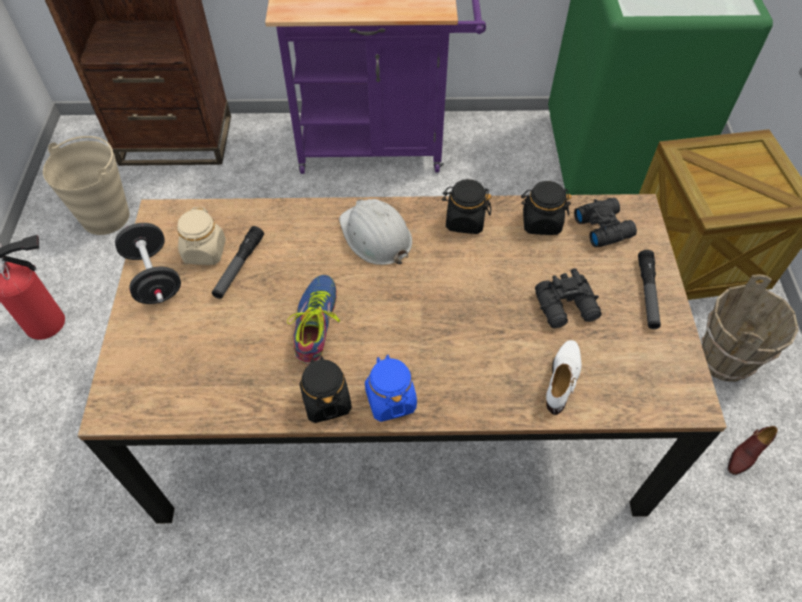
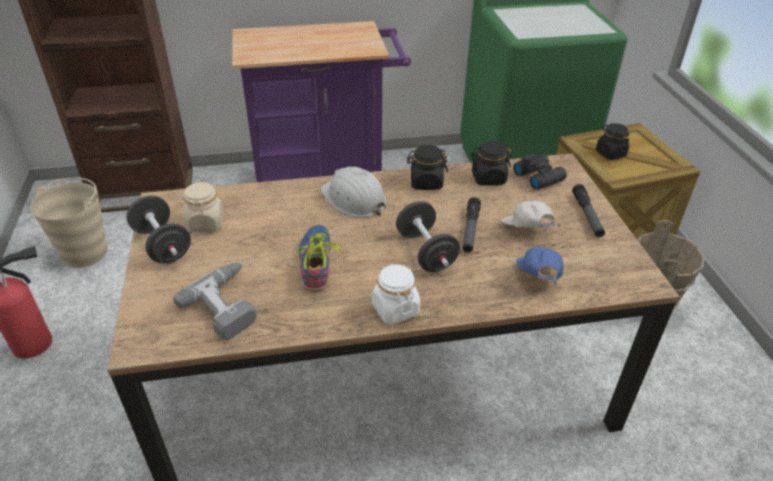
camera: 10 degrees left, 15 degrees down
(212, 368) = (229, 304): none -> power drill
(239, 267) = (239, 230): flashlight -> flashlight (470, 230)
(326, 401) = (338, 316): black jar -> black jar (610, 153)
(390, 400) = (395, 309): blue jar -> white jar
(442, 324) = (426, 252): none -> black dumbbell
(562, 379) = (537, 278): white shoe -> blue cap
(567, 307) = (526, 231): black binoculars -> white cap
(746, 453) = (689, 370): brown shoe -> none

